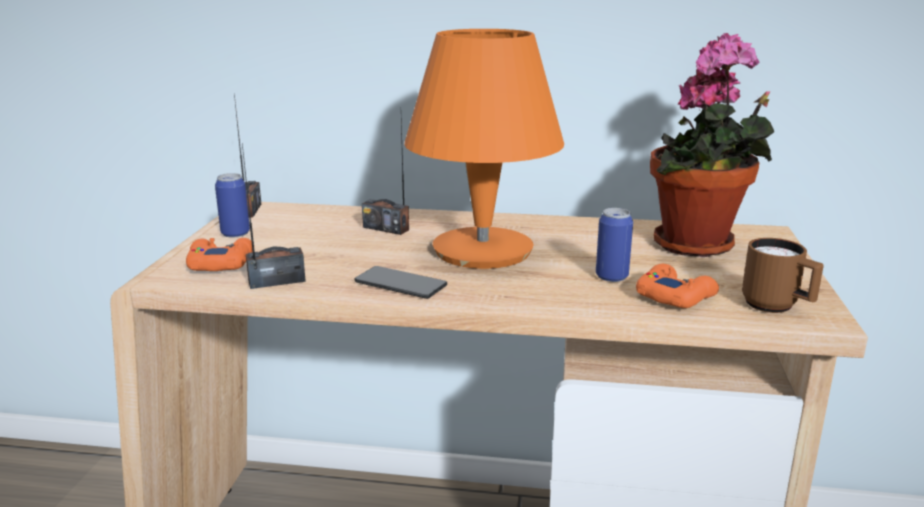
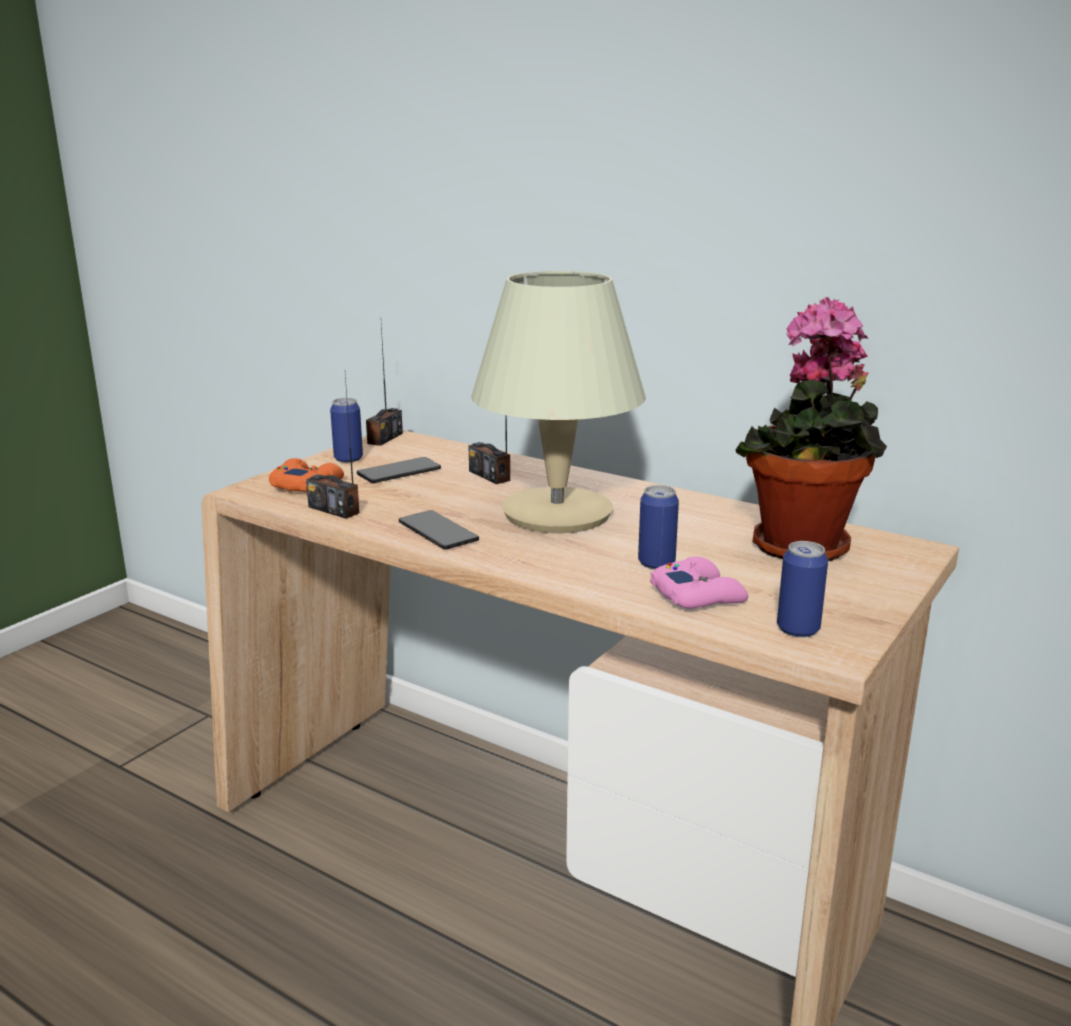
camera: 25 degrees right, 0 degrees up
(277, 282) = (334, 510): radio -> radio turned 150 degrees counterclockwise
(299, 238) = (399, 472): none -> phone
(484, 250) = (558, 514): orange table lamp -> beige table lamp
(675, 296) = (698, 595): orange game controller -> pink game controller
(777, 307) = (798, 629): brown mug -> can

